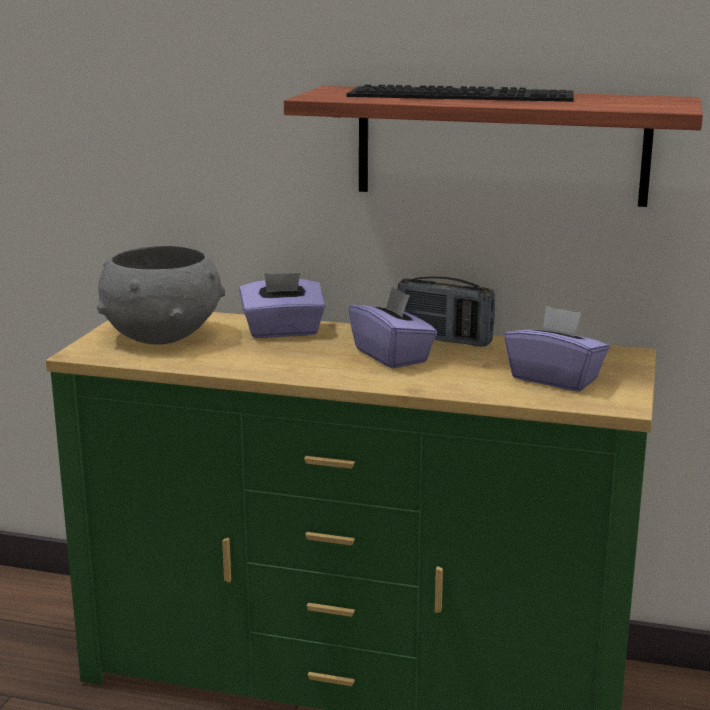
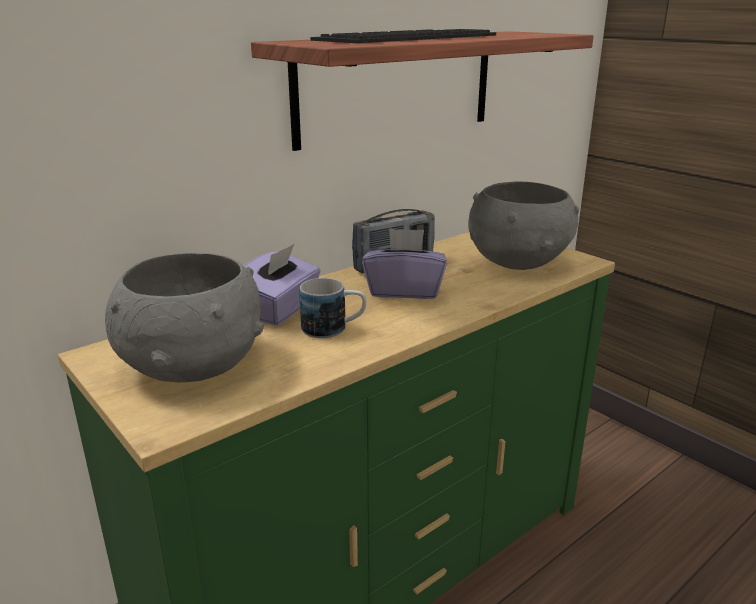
camera: 55 degrees left, 5 degrees up
(276, 354) = (334, 329): none -> mug
(554, 379) = (518, 261): purple tissue box -> grey bowl

